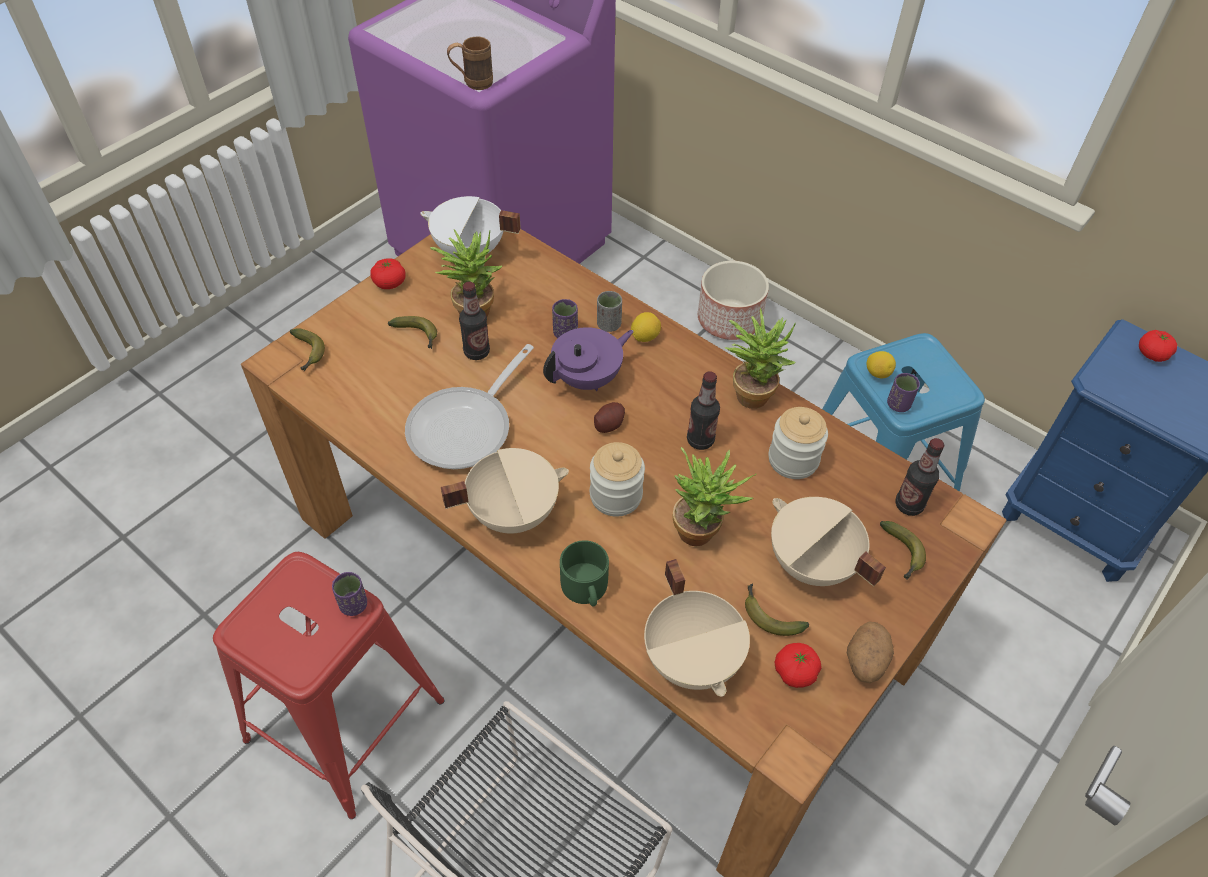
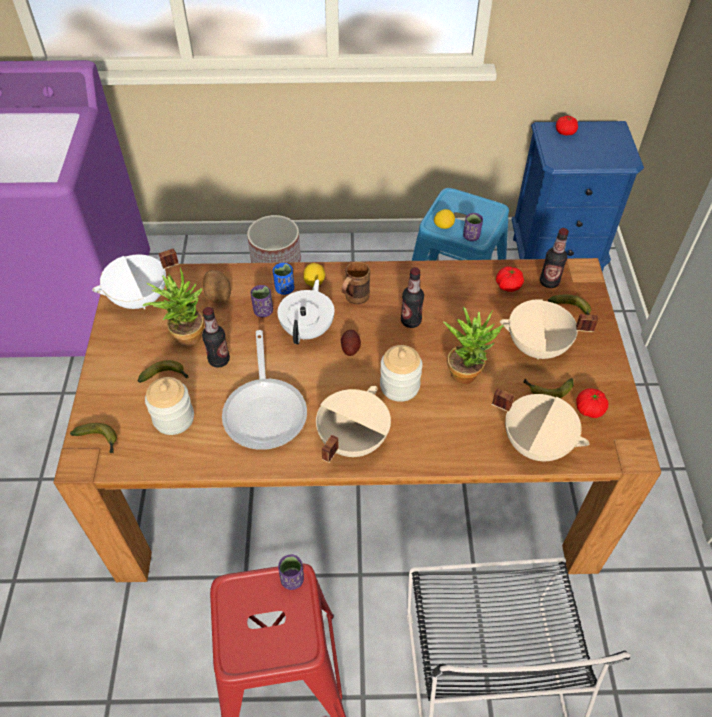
camera: 40 degrees left, 0 degrees up
(389, 283) = (105, 355): tomato -> tomato (508, 286)
(472, 83) = (44, 178): brown mug -> brown mug (354, 300)
(586, 588) = (441, 450): green mug -> none
(588, 378) = (308, 329): purple teapot -> white teapot
(609, 325) = (284, 289): grey cup -> blue cup
(752, 391) = (408, 274): potted plant -> none
(793, 459) = (469, 298): jar -> jar (174, 418)
(865, 662) = (613, 378): potato -> potato (218, 296)

